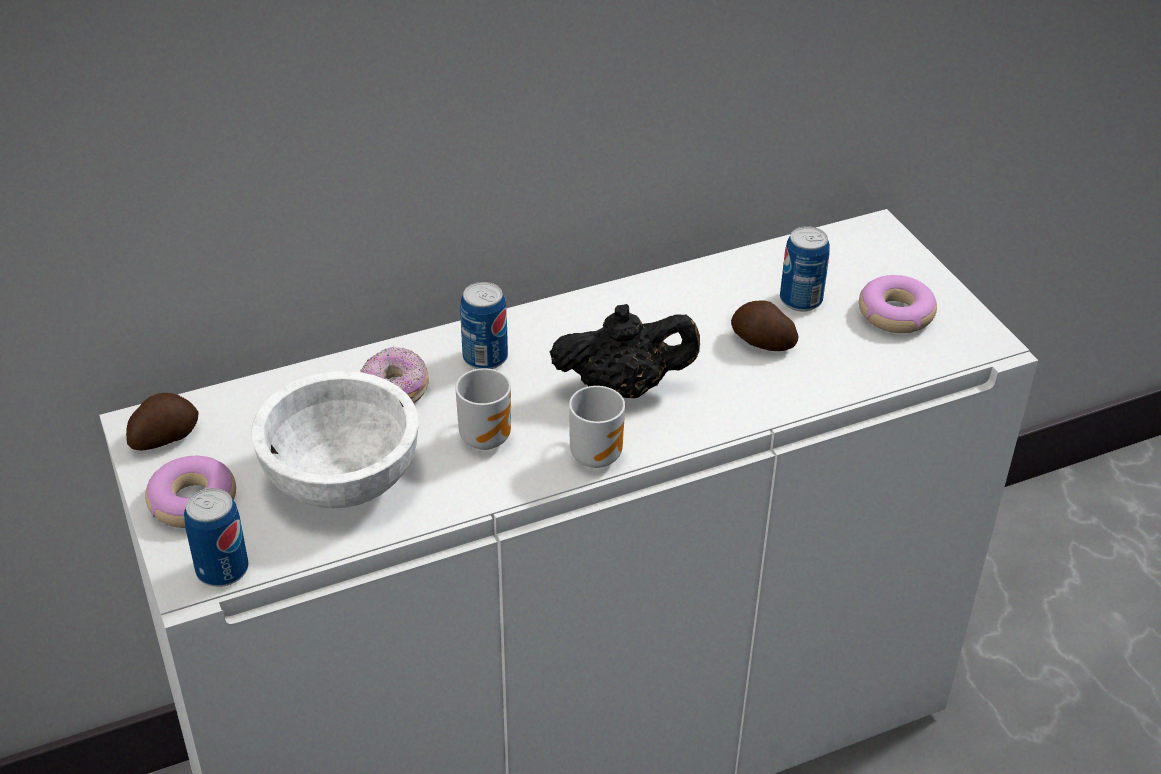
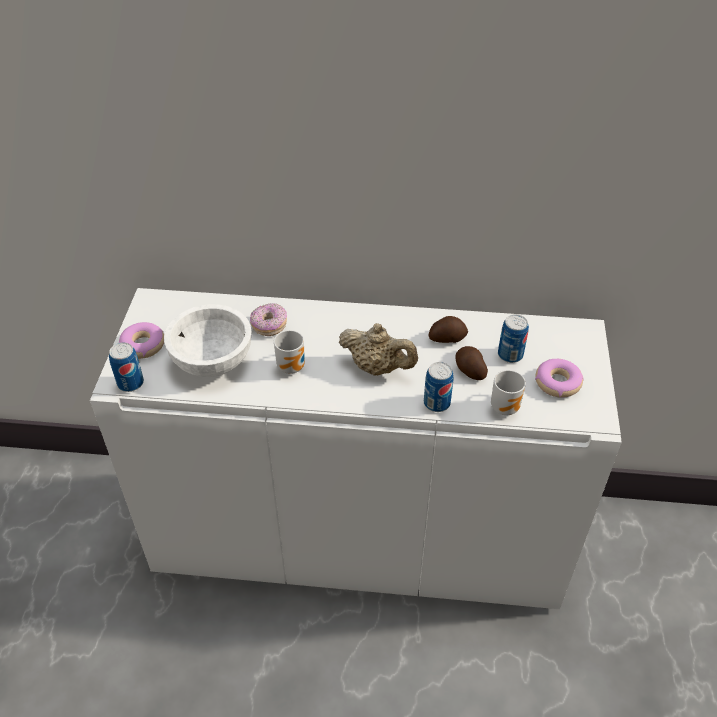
camera: 30 degrees right, 5 degrees up
(164, 437) = (154, 309): potato -> potato (447, 338)
(485, 358) = (323, 325): can -> can (436, 403)
(597, 454) = (337, 397): mug -> mug (506, 407)
(623, 388) = (377, 367): black teapot -> beige teapot

